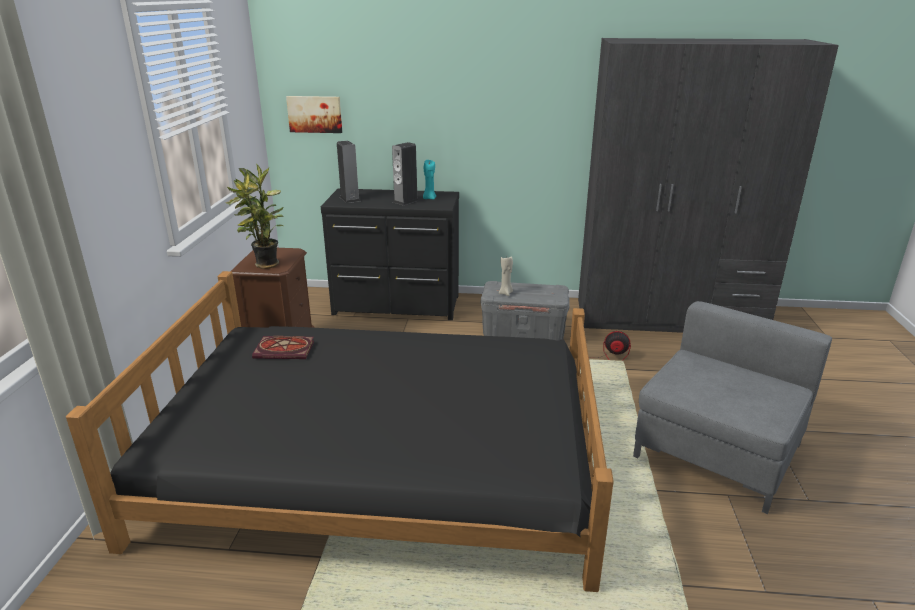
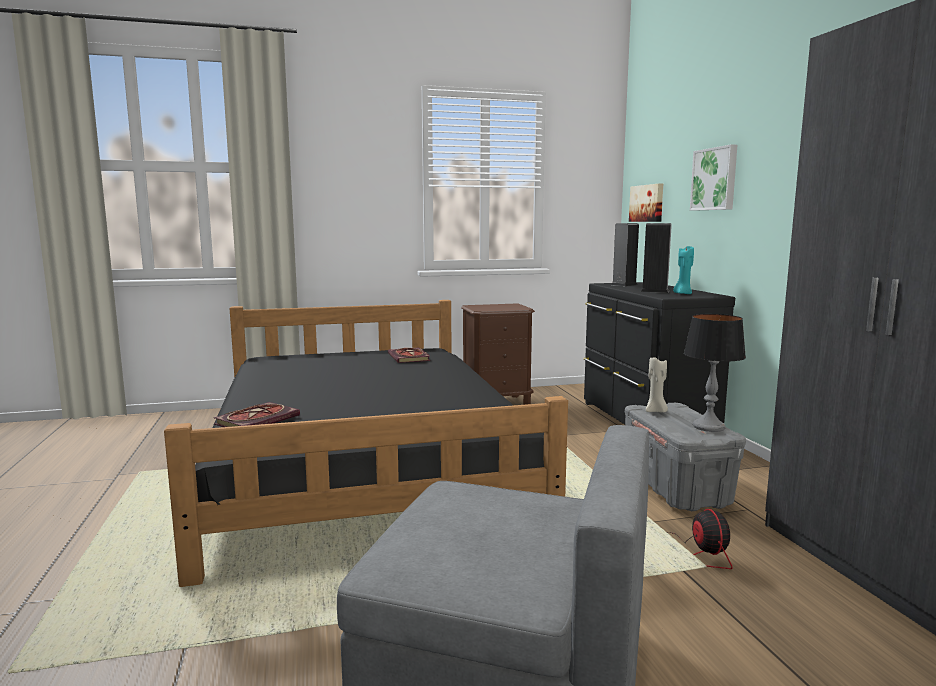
camera: 70 degrees right, 15 degrees down
(265, 265) = (483, 307): potted plant -> none
(417, 98) = (715, 179): none -> picture
(469, 461) = (258, 420): none -> book
(546, 288) = (708, 427): none -> table lamp

